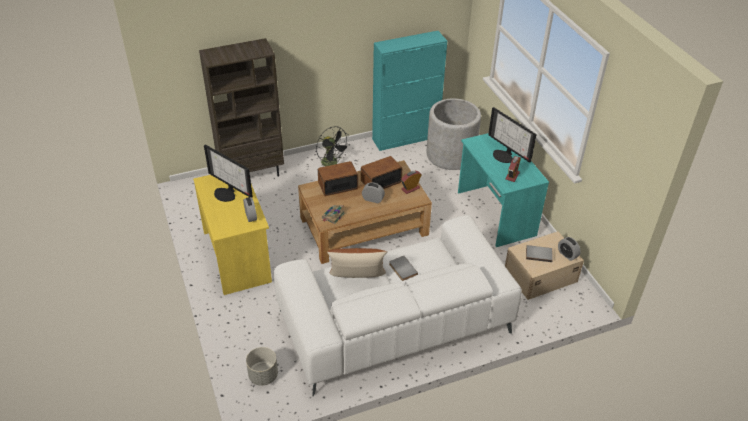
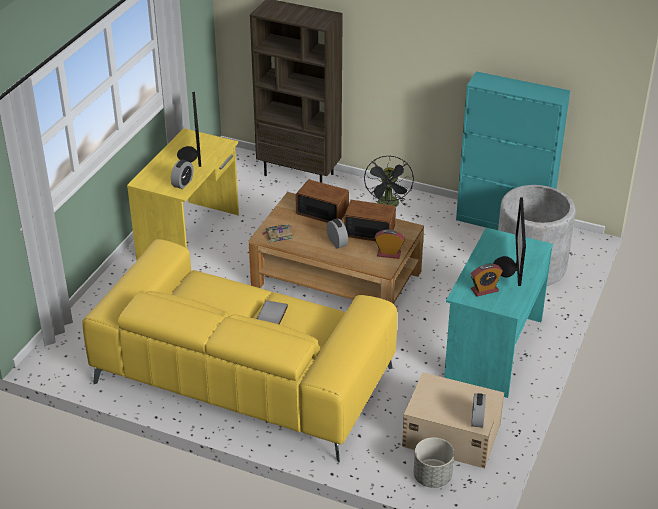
camera: 45 degrees right, 5 degrees down
(263, 376) = (79, 341): grey planter -> grey planter (432, 477)
(357, 280) = (218, 299): brown pillow -> none
(394, 322) = (243, 376): white sofa -> yellow sofa
(538, 254) = (446, 398): grey book -> none

